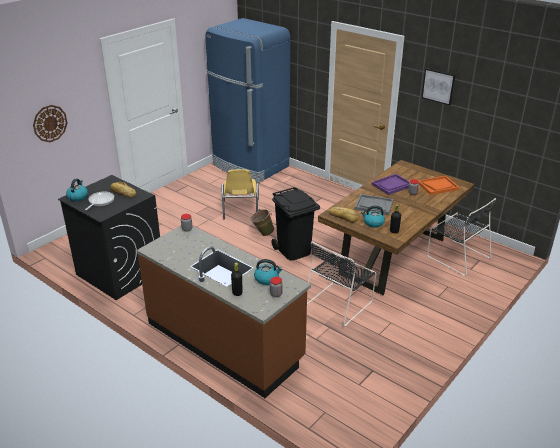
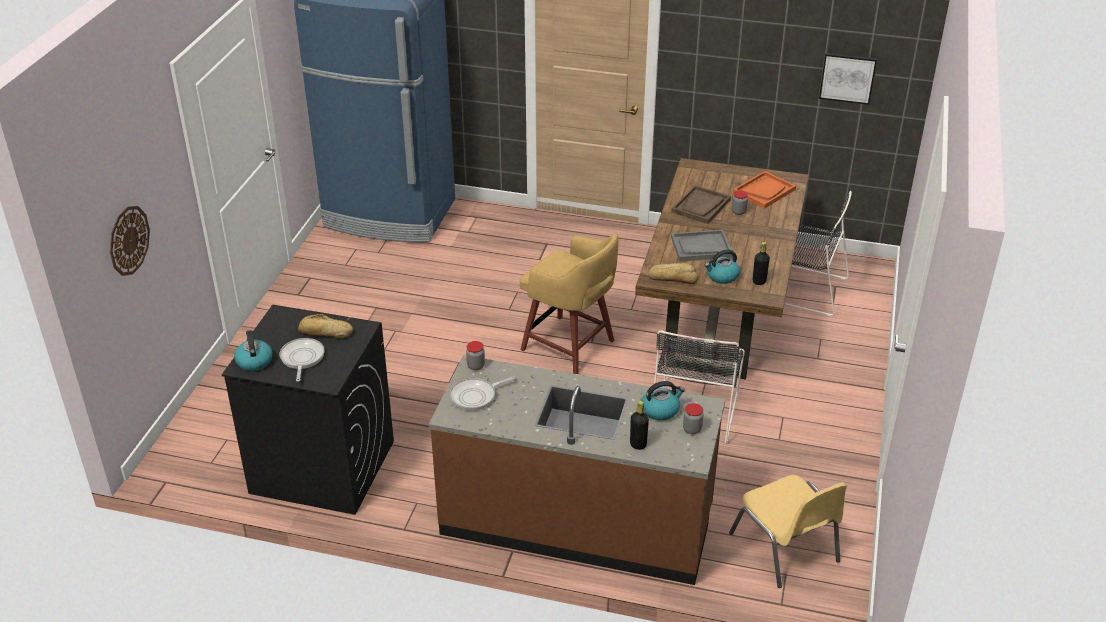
camera: 25 degrees left, 5 degrees up
(173, 243) = (475, 396): none -> frying pan
(240, 210) = (434, 299): yellow chair -> yellow chair (785, 548)
(262, 233) = (501, 331): green bucket -> none
(293, 250) = (570, 346): black trash can -> yellow stool
(392, 185) = (701, 206): purple tray -> brown tray
(438, 86) = (729, 35): picture -> picture (847, 77)

